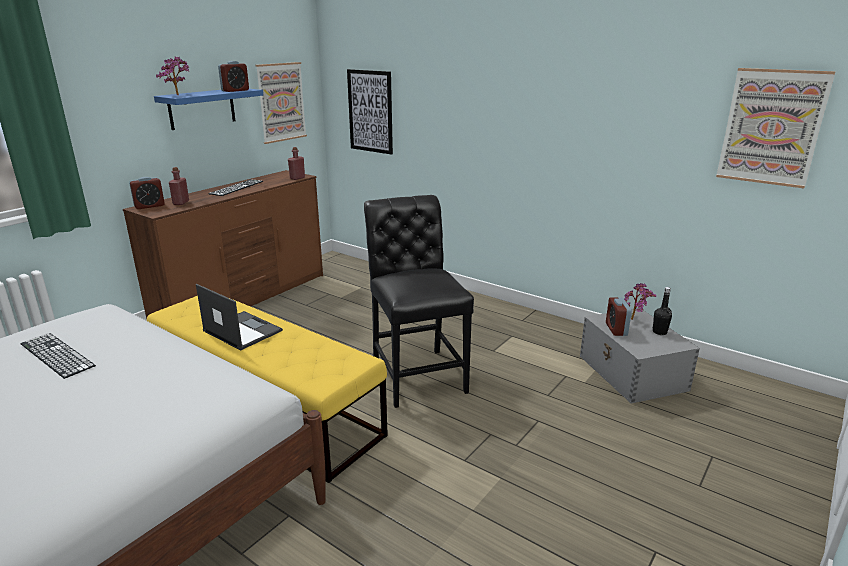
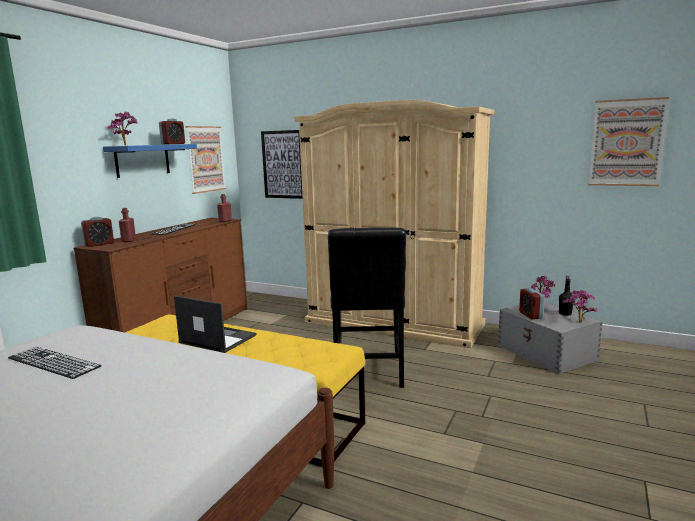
camera: 10 degrees left, 10 degrees down
(417, 373) = (367, 372): black chair -> black chair turned 150 degrees counterclockwise
(474, 311) = (393, 323): none -> beige wardrobe
(668, 347) = (578, 323): none -> potted plant

